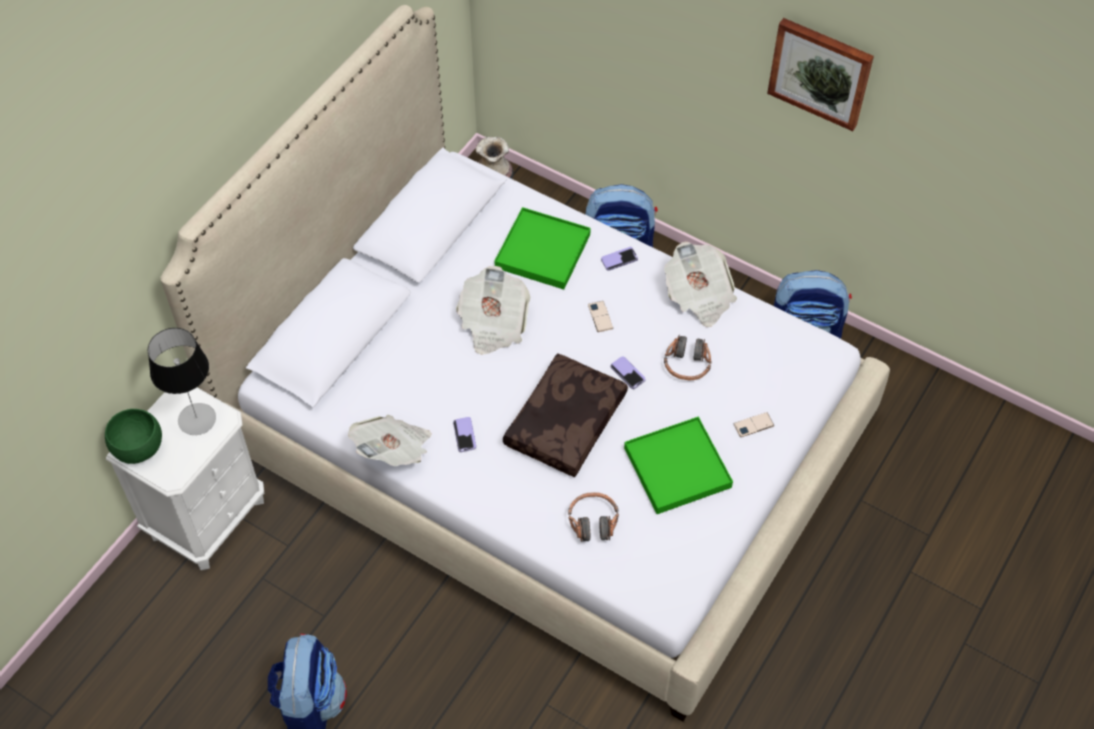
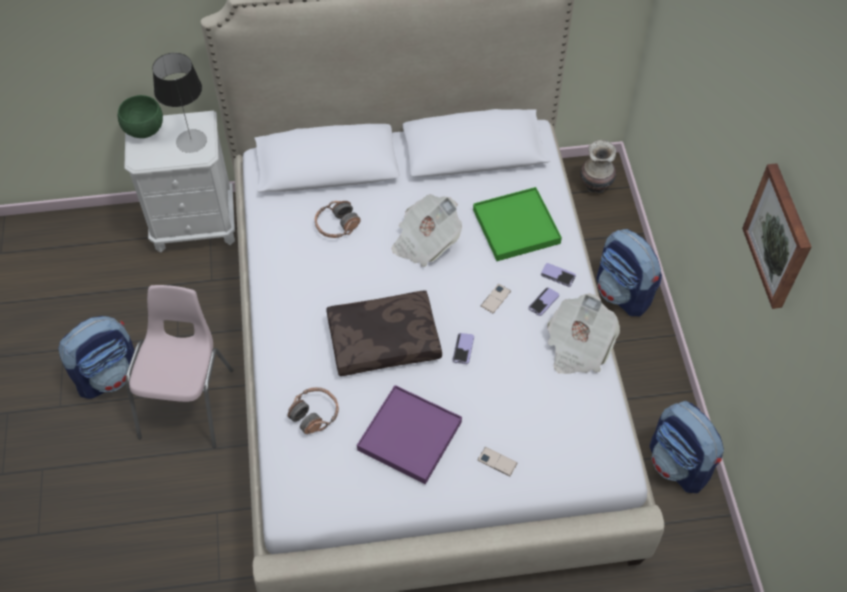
camera: 50 degrees right, 0 degrees up
(394, 451) = (270, 260): newspaper -> none
(408, 653) = (189, 402): none -> pink chair
(464, 435) = (318, 289): phone -> phone (543, 302)
(677, 468) = (410, 436): green tray -> purple tray
(687, 364) = (509, 381): headphones -> headphones (337, 225)

